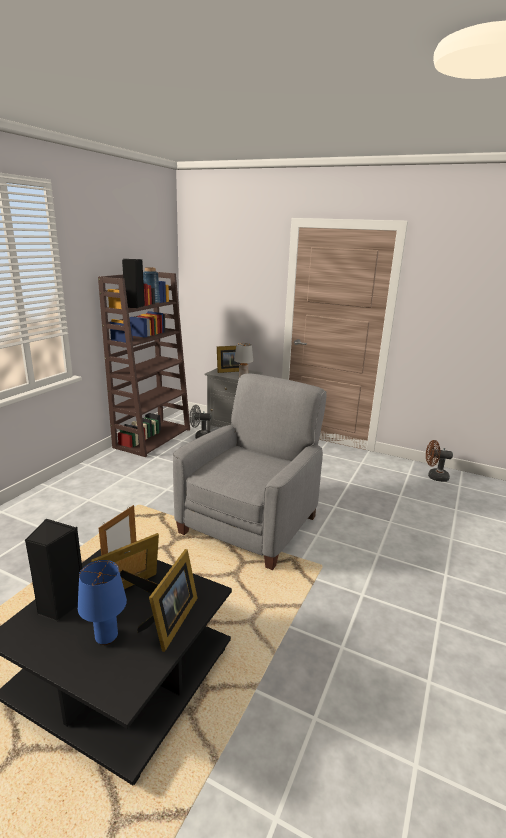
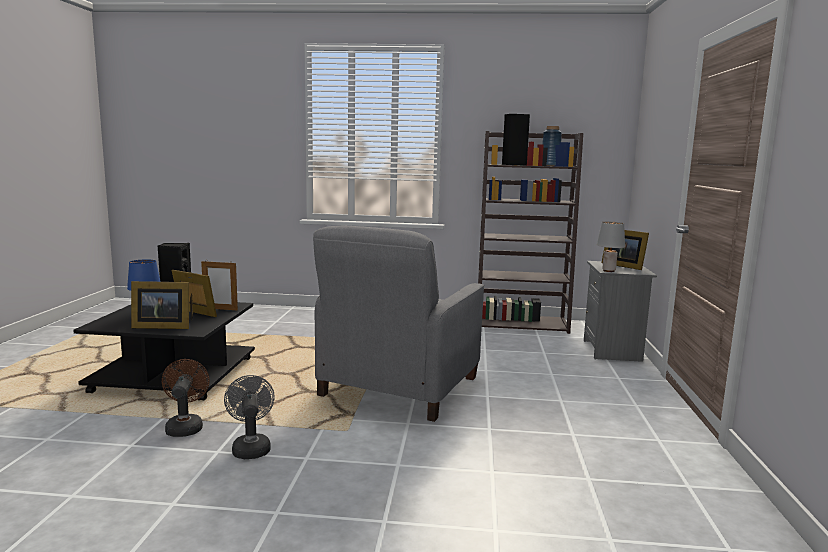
camera: 70 degrees right, 10 degrees down
(200, 437) = (560, 340): grey fan -> grey fan (251, 447)
(250, 524) = (398, 387): grey armchair -> grey armchair turned 105 degrees clockwise
(434, 477) = (721, 516): brown fan -> brown fan (185, 426)

